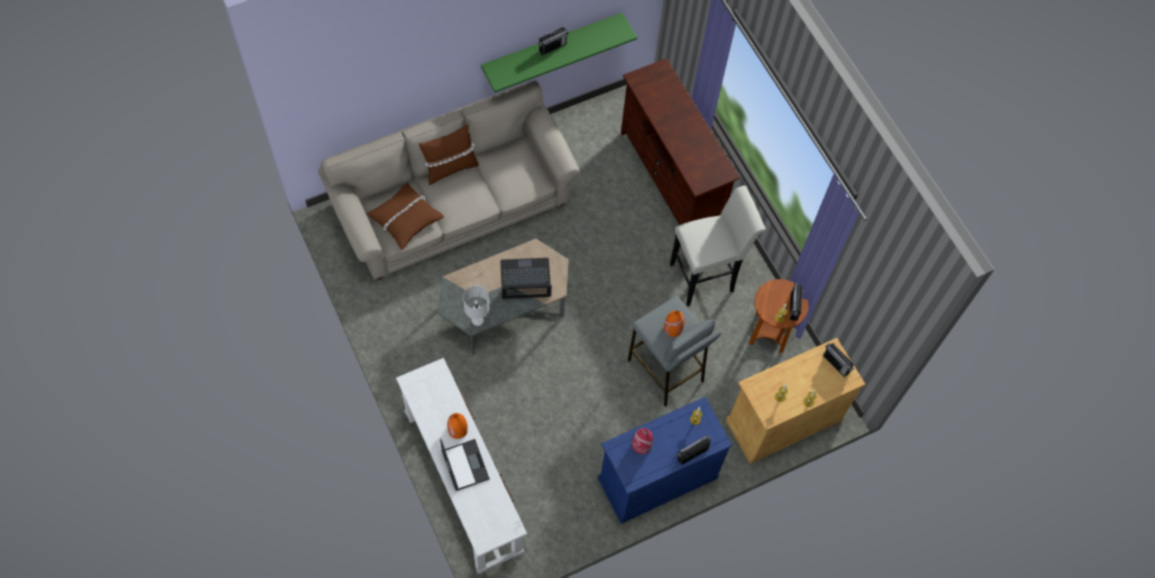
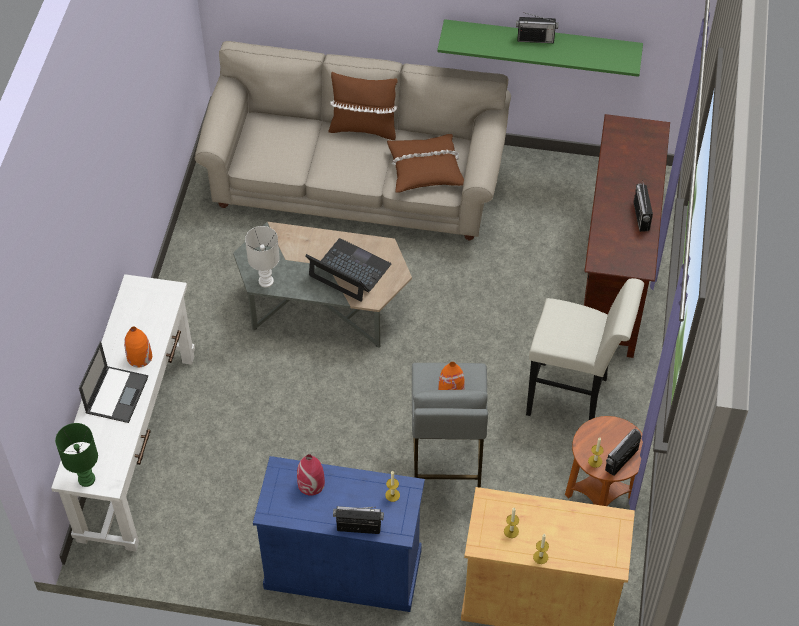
camera: 40 degrees right, 10 degrees down
(405, 219) = (277, 149): brown pillow -> brown pillow (425, 168)
(495, 534) = (86, 478): none -> green table lamp
(836, 364) = (609, 537): radio -> radio (641, 216)

